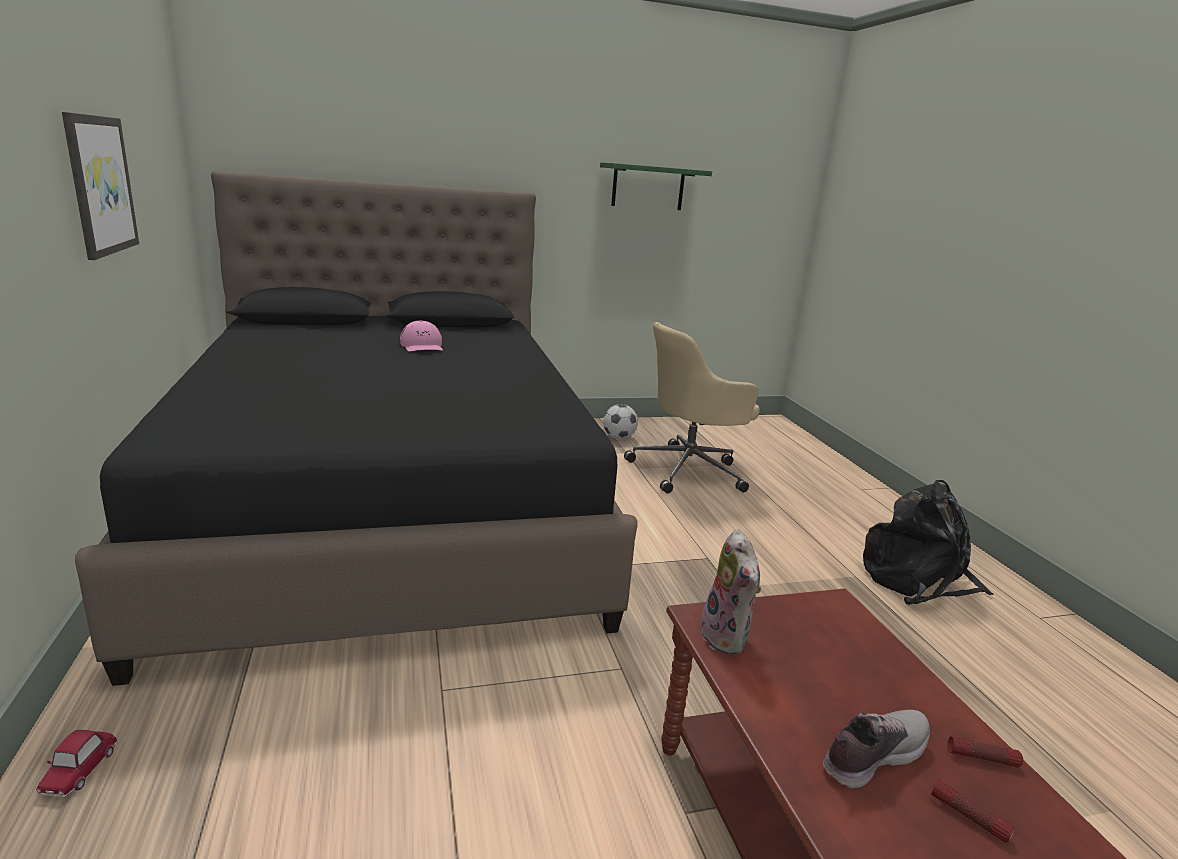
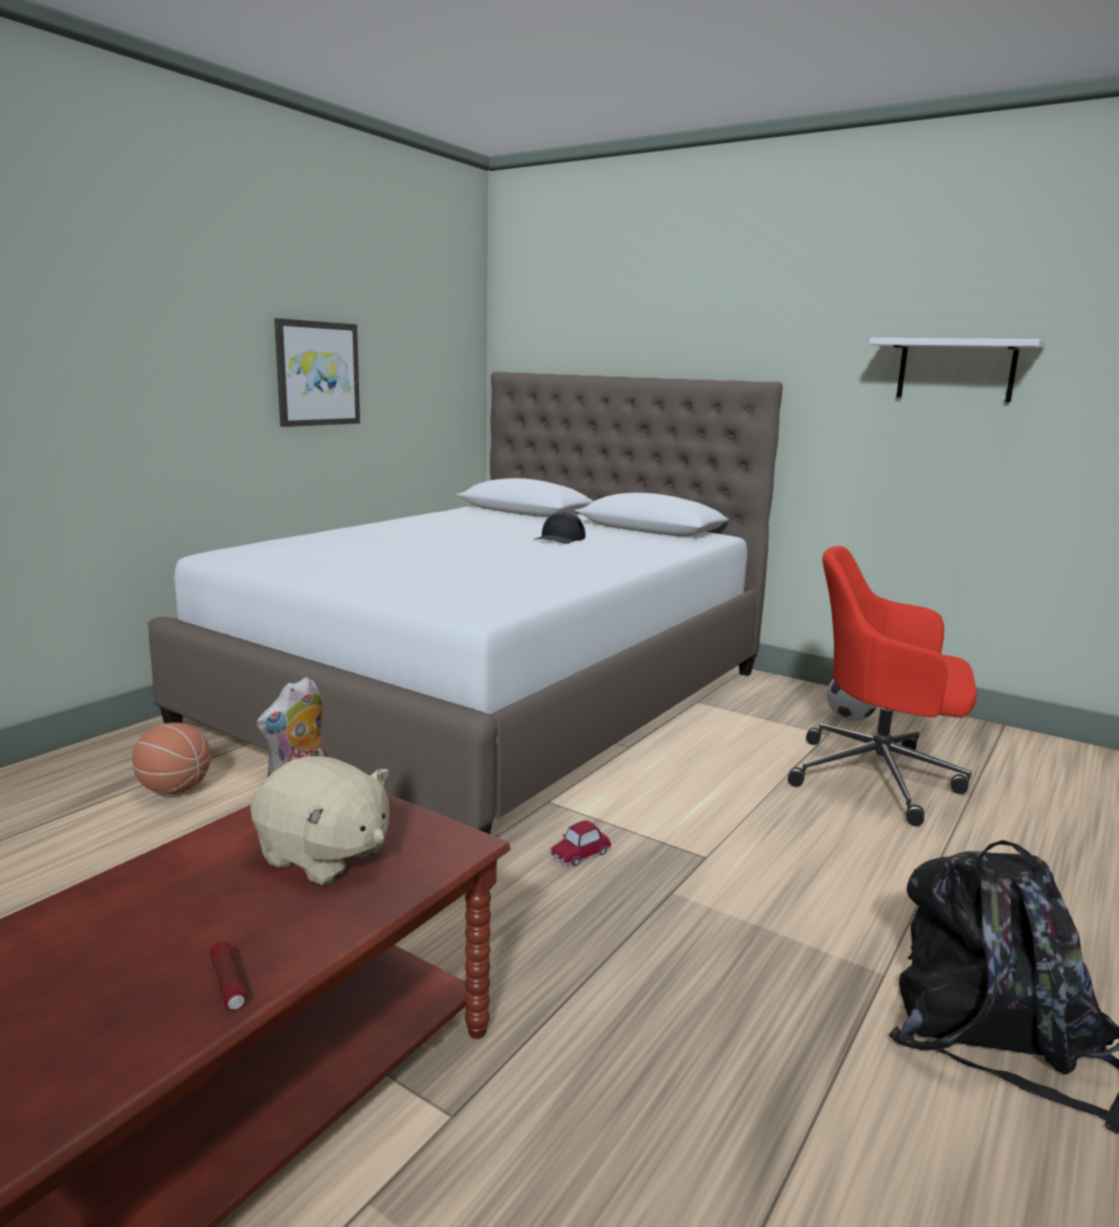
camera: 50 degrees right, 5 degrees down
(79, 770) = (89, 759): toy car -> toy car (580, 854)
(272, 732) = (174, 789): none -> basketball
(390, 507) = (491, 698): black bed -> white bed
(422, 346) = (559, 538): pink cap -> black cap
(648, 187) = (956, 370): green shelf -> white shelf
(689, 470) = (879, 778): beige office chair -> red office chair
(820, 658) = (324, 856): none -> beige plush toy
(871, 755) = (171, 915): shoe -> none
(969, 817) = (109, 988): flashlight -> none

